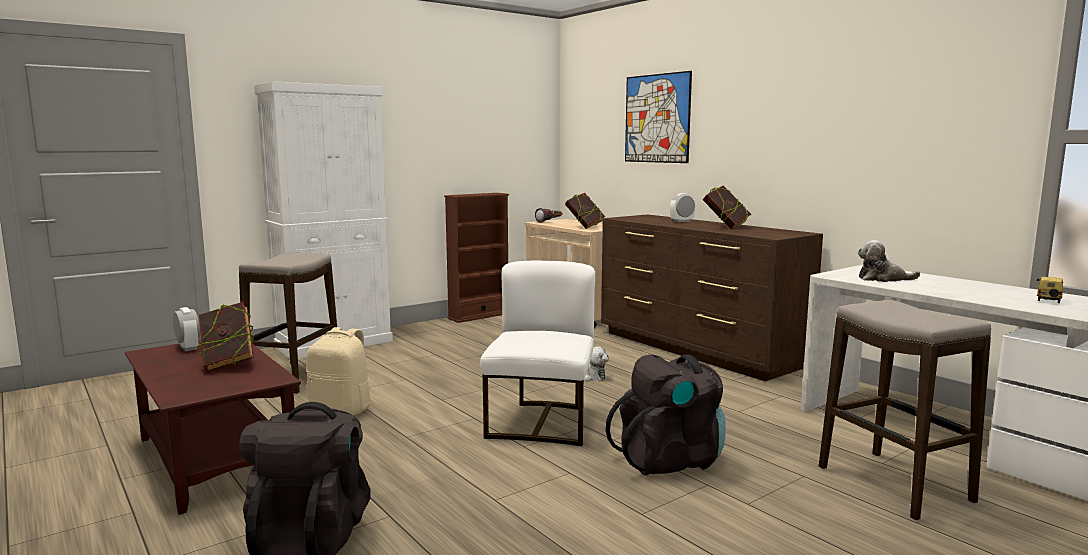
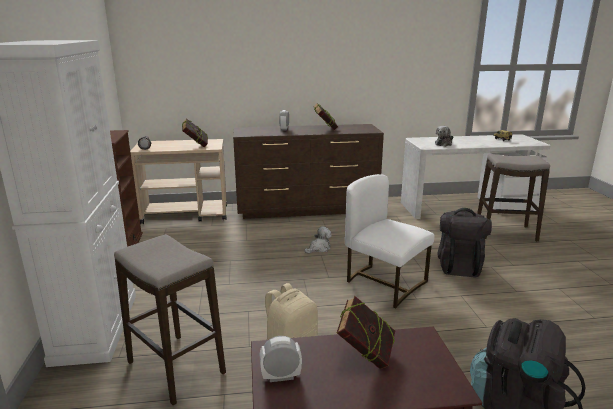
camera: 60 degrees left, 10 degrees up
(657, 118) = (234, 55): picture -> none

